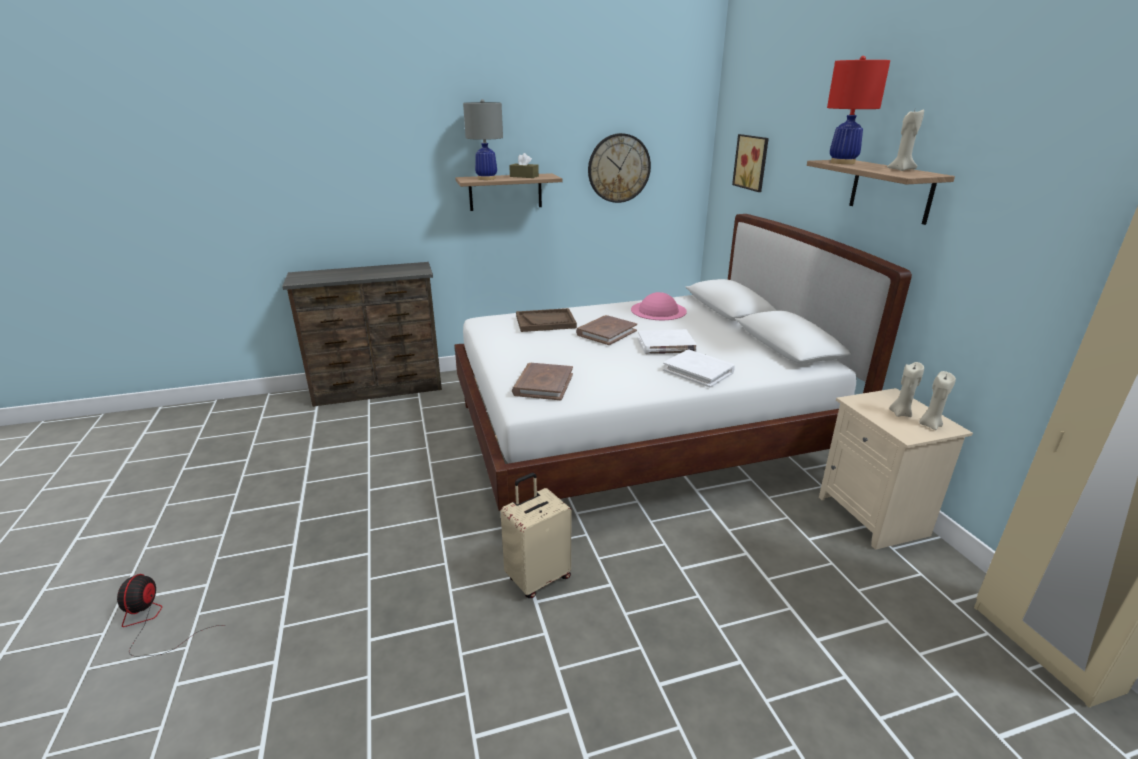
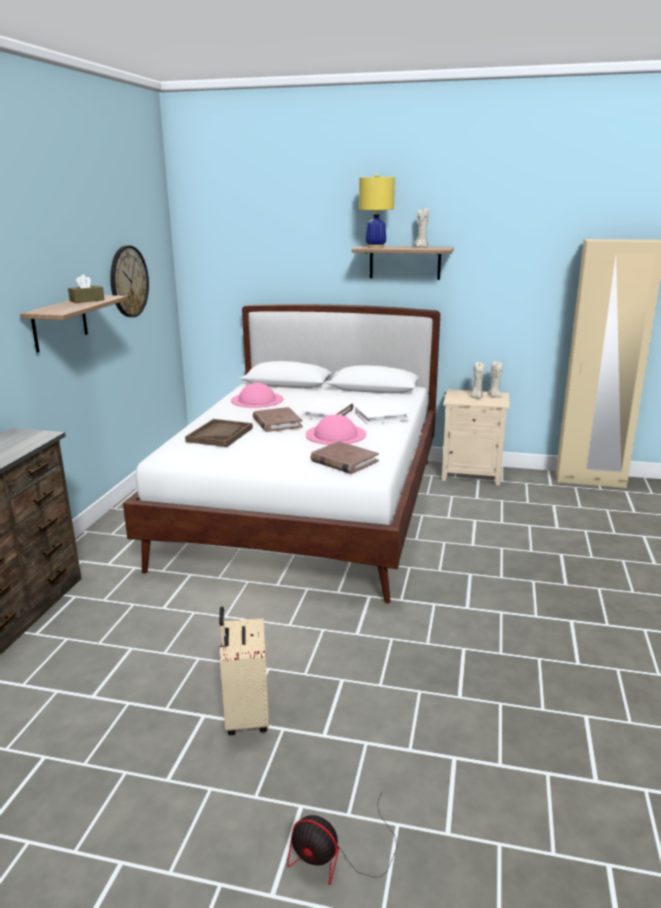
camera: 60 degrees left, 5 degrees down
(487, 178) = (66, 308): grey table lamp -> none
(537, 577) = (442, 600): beige suitcase -> beige suitcase (245, 717)
(612, 363) = (336, 434): none -> pink hat
(752, 162) = (242, 260): picture -> none
(842, 162) = (375, 247): red table lamp -> yellow table lamp

